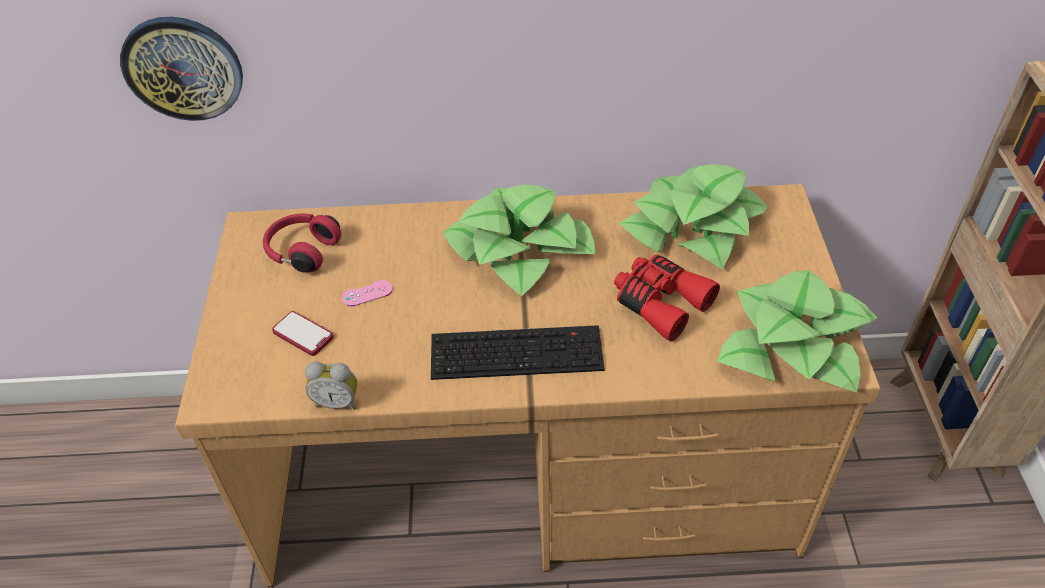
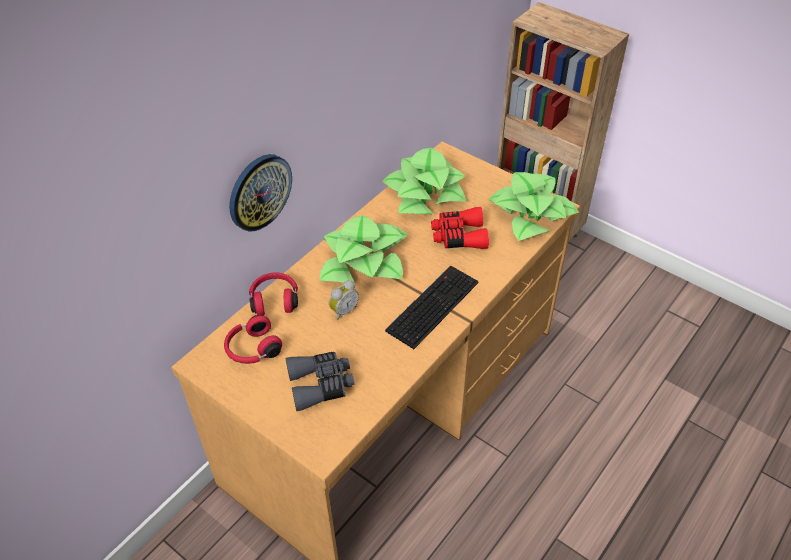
camera: 50 degrees left, 0 degrees up
(183, 68) = (133, 275): wall clock -> wall clock (259, 192)
(303, 334) = (321, 384): phone -> grey binoculars
(337, 401) = (387, 396): alarm clock -> alarm clock (343, 310)
(367, 293) = (322, 339): pink game controller -> none
(385, 221) = (274, 300): none -> red headphones

